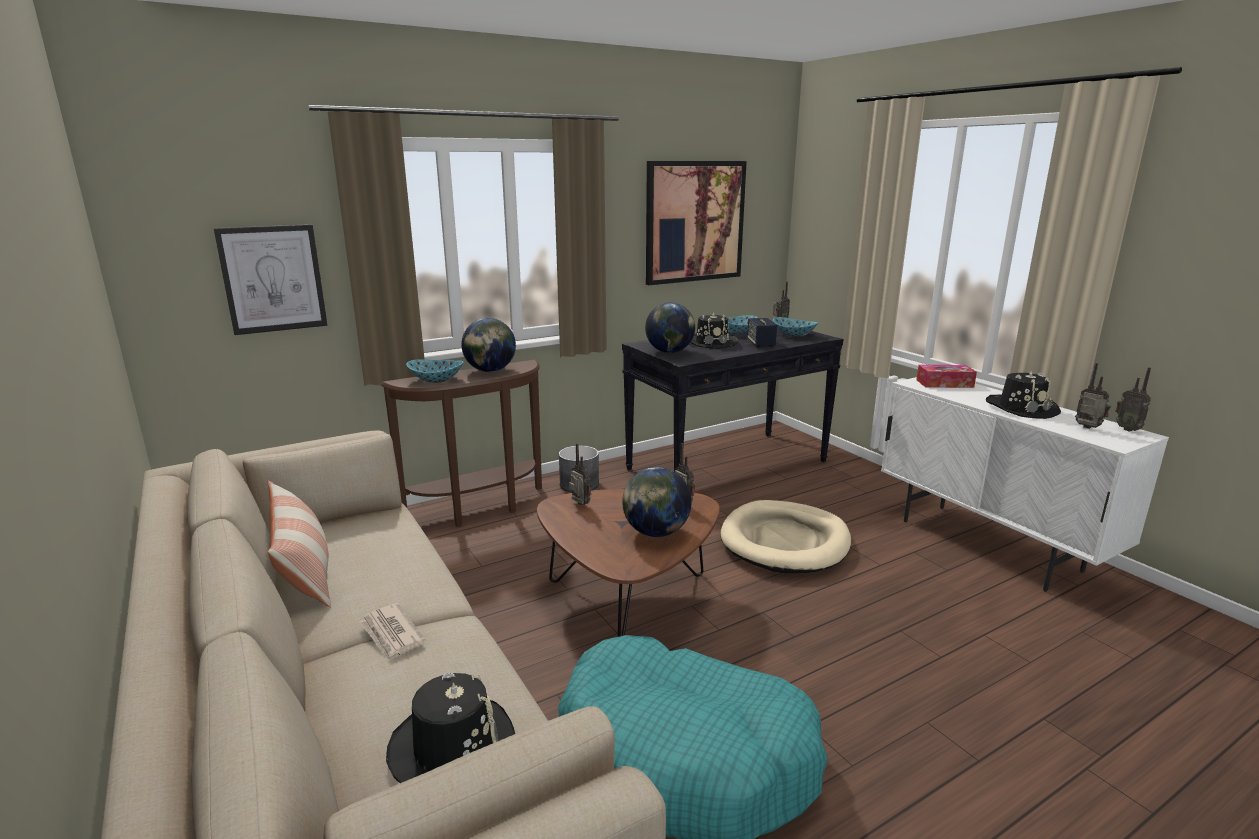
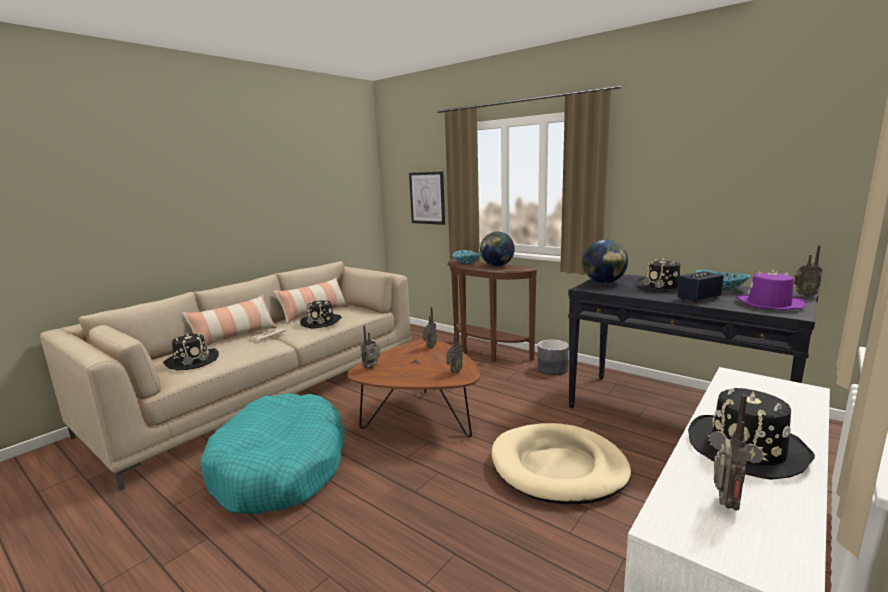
camera: 70 degrees right, 5 degrees down
(327, 685) = (235, 337): none -> pillow
(386, 564) = (321, 322): none -> black hat
(656, 533) = (408, 372): globe -> none
(694, 222) = (720, 173): picture -> none
(794, 335) = (769, 304): bowl -> purple hat
(944, 383) = (775, 394): tissue box -> none
(1128, 429) = (792, 556): radio -> radio (372, 368)

